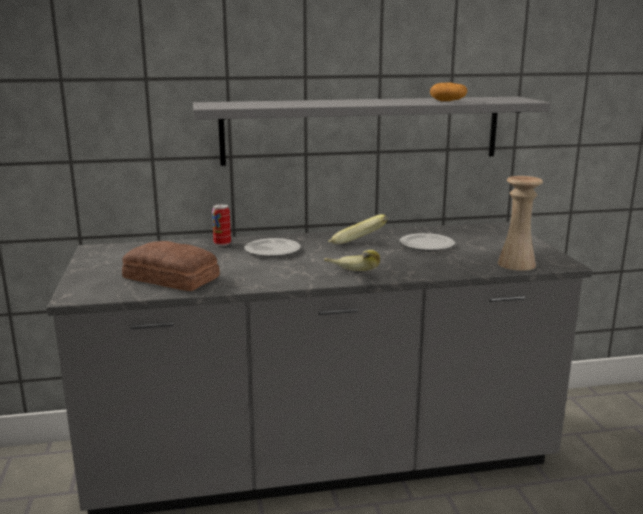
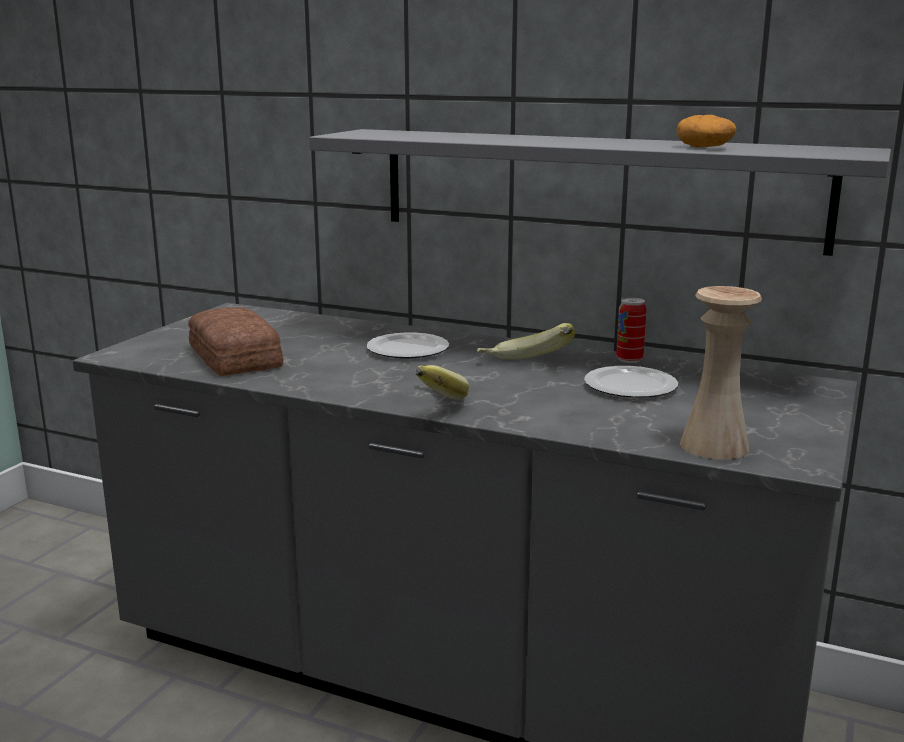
camera: 35 degrees right, 0 degrees up
(222, 244) = (367, 330): can -> can (629, 359)

